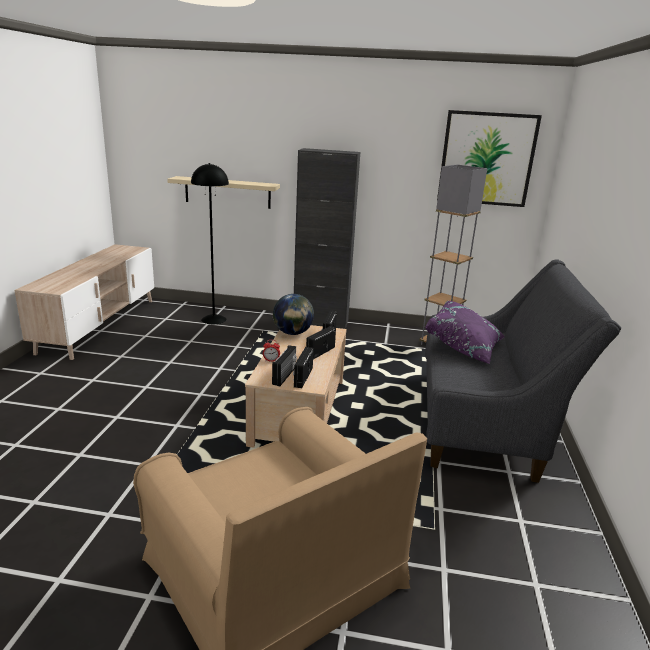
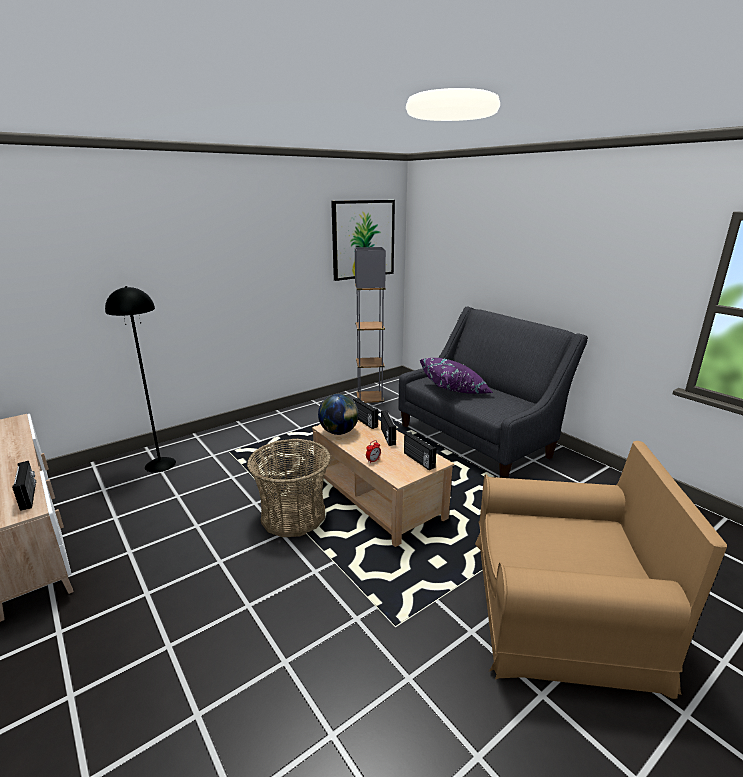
camera: 45 degrees left, 0 degrees up
(225, 388) = (293, 516): none -> basket
(227, 192) = (126, 317): beige shelf -> none
(285, 376) = (406, 466): radio -> radio (29, 496)
(320, 322) = (262, 422): black cabinet -> none

